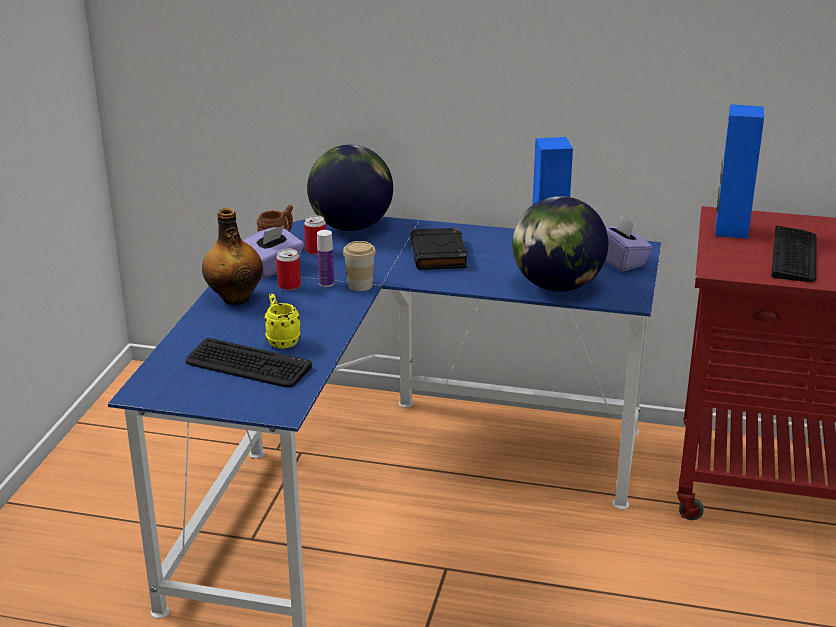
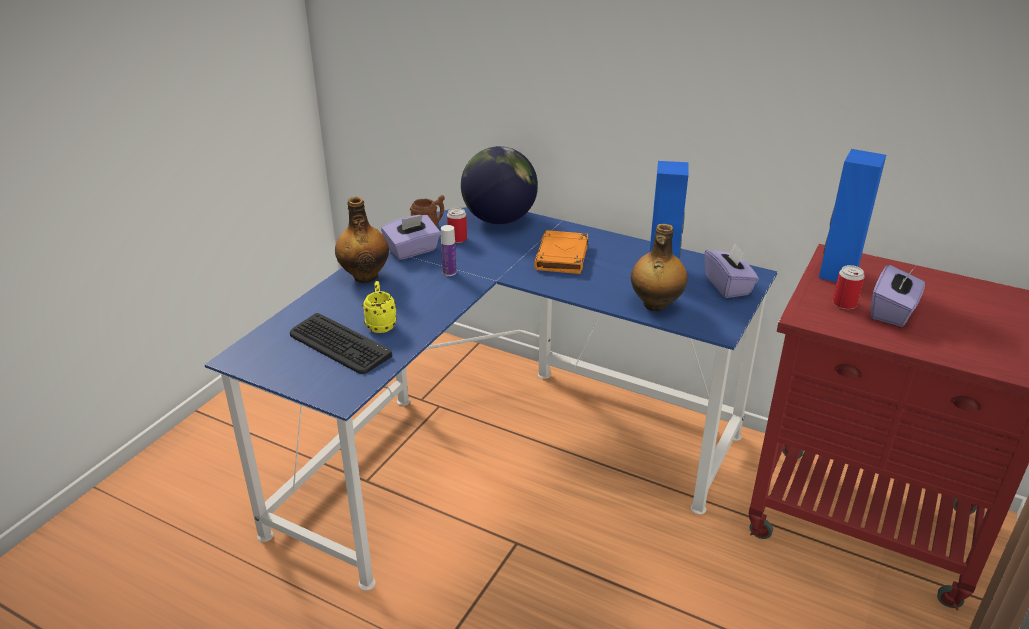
camera: 15 degrees right, 5 degrees up
(289, 286) = (416, 270): can -> can (844, 304)
(360, 285) = (477, 278): cup -> none
(439, 255) = (562, 257): black book -> orange book
(557, 286) = (655, 305): globe -> bottle
(794, 256) = (893, 312): keyboard -> purple tissue box

